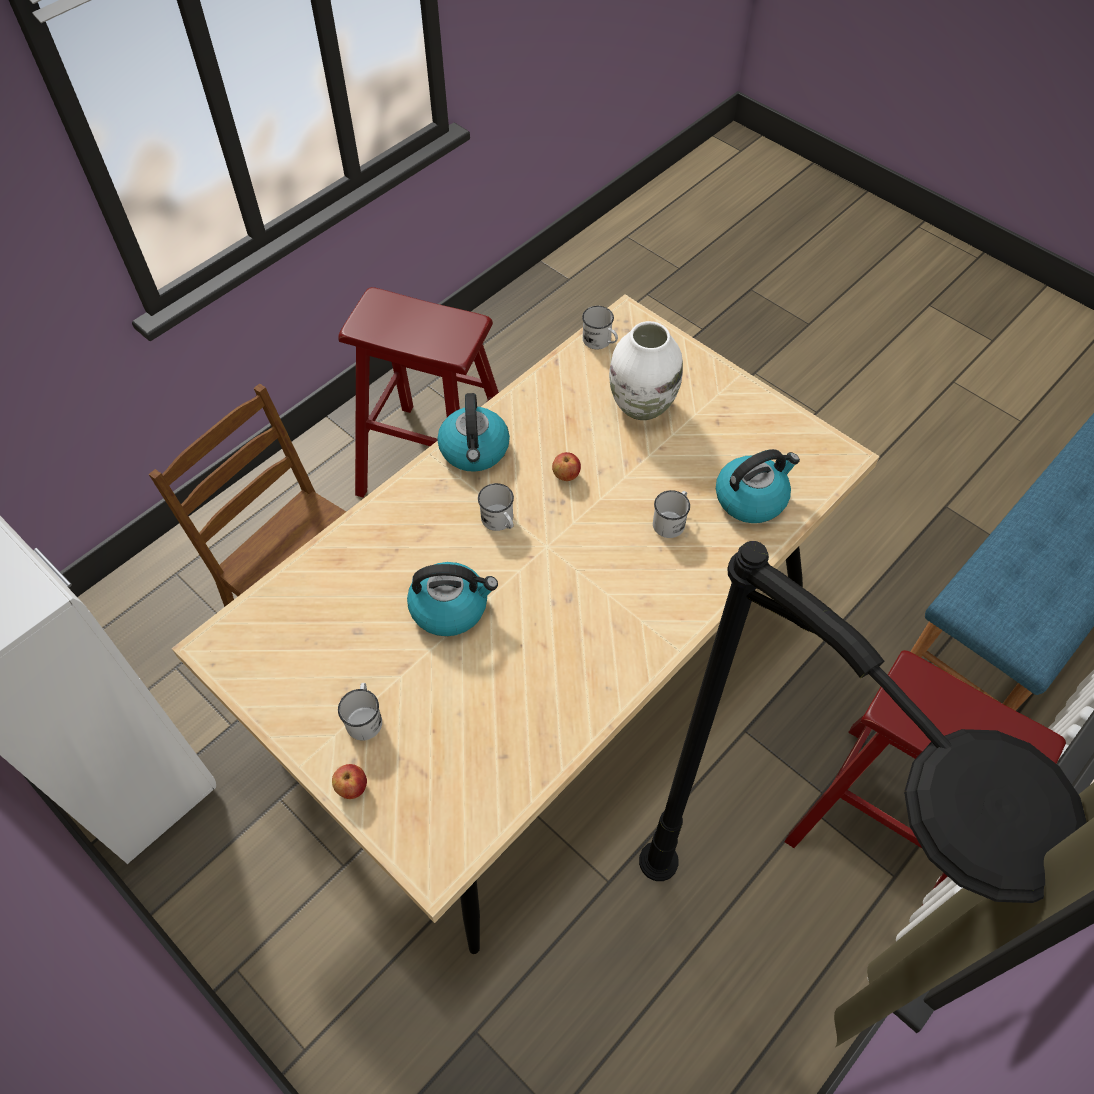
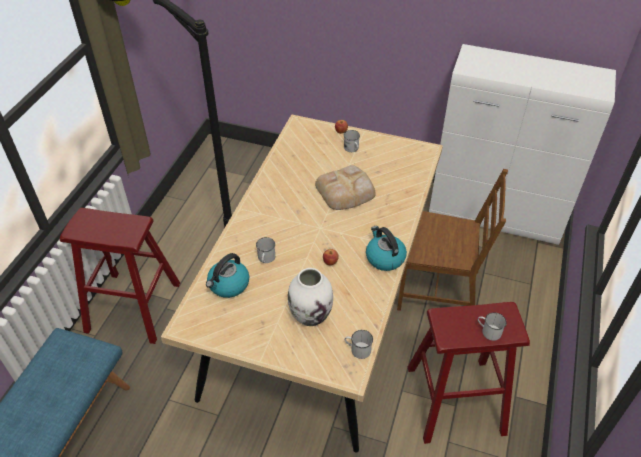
camera: 155 degrees right, 10 degrees down
(450, 607) = (346, 191): kettle -> bread
(500, 522) = (348, 230): white mug -> white mug (488, 331)

